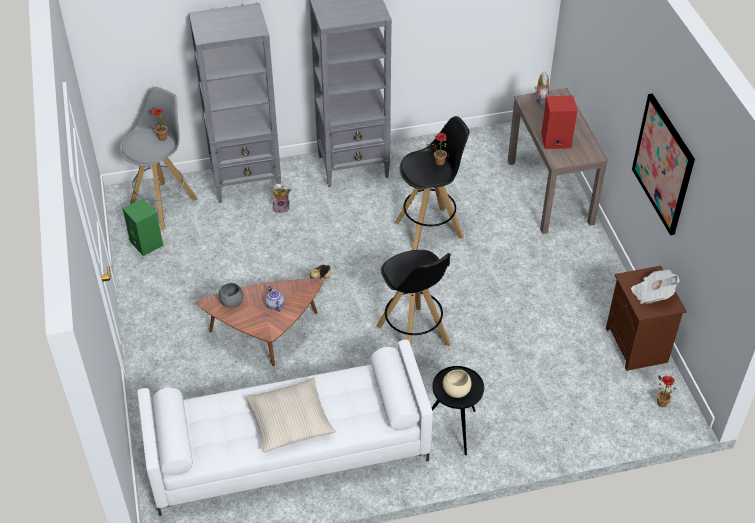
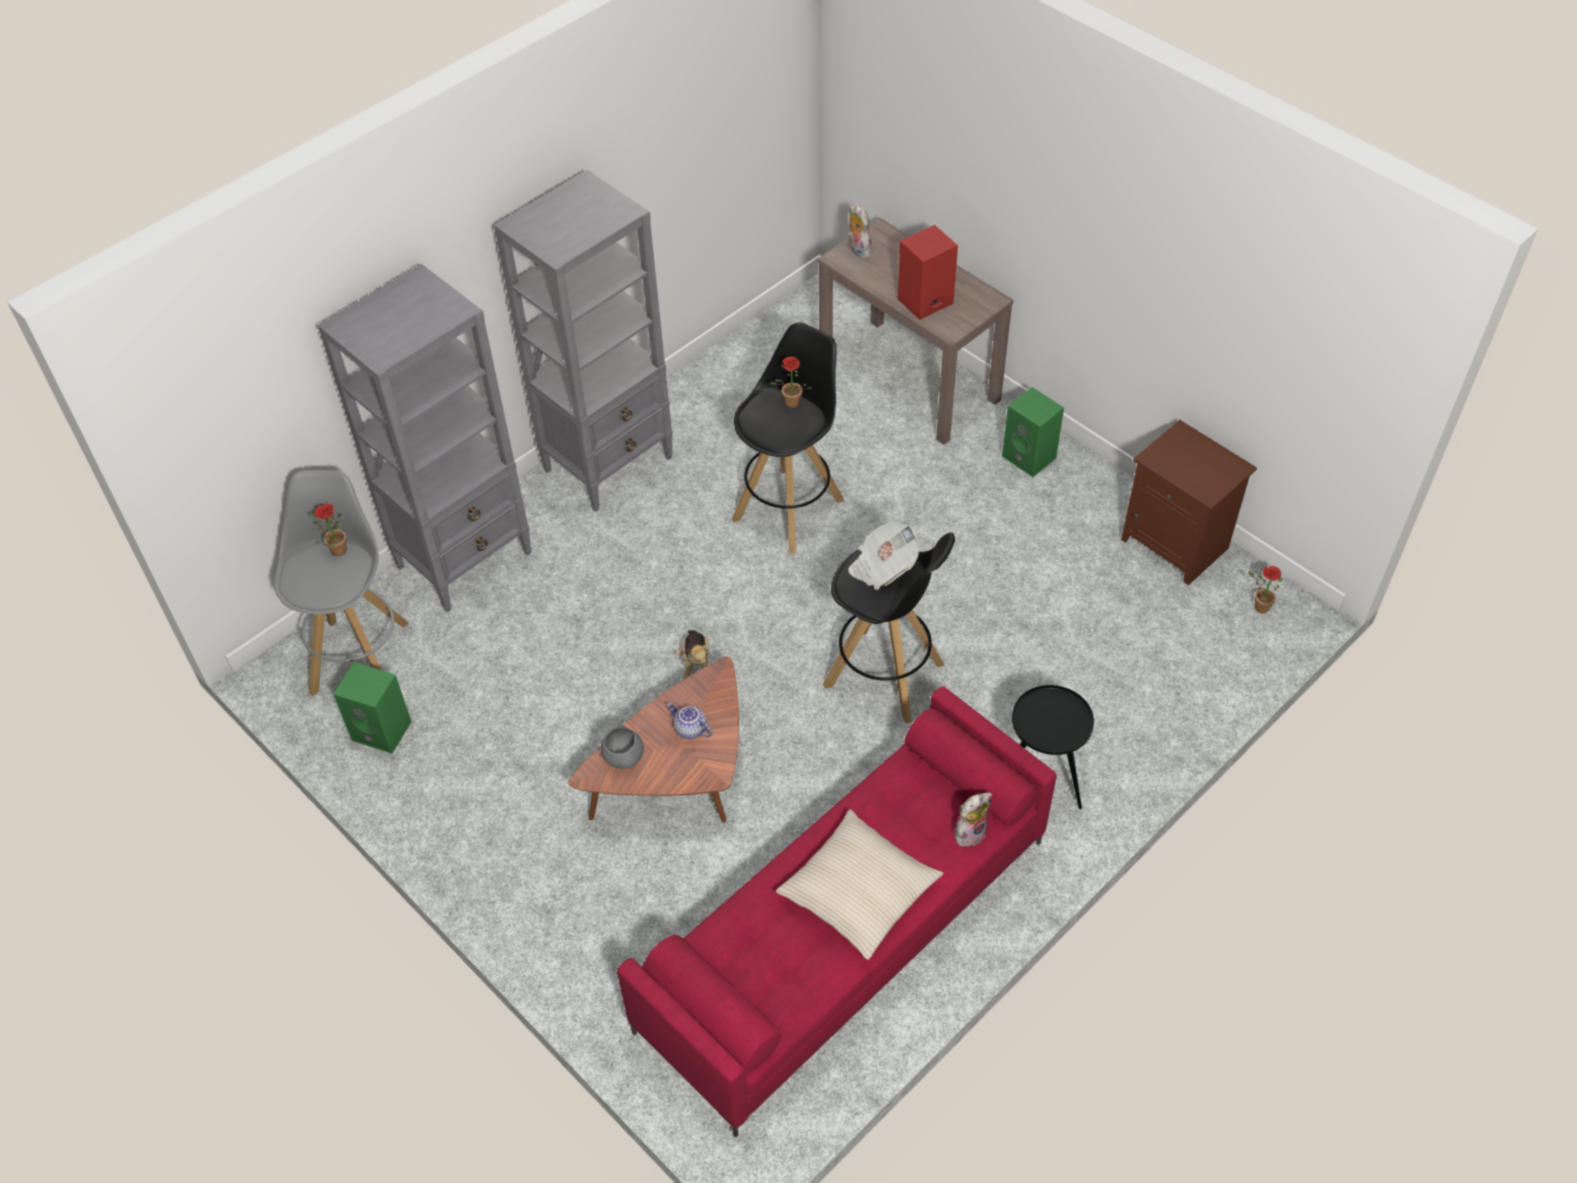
camera: 30 degrees left, 5 degrees up
(281, 207) = (550, 575): plush toy -> plush toy (969, 832)
(287, 451) = (843, 937): white sofa -> red sofa
(457, 390) = (1054, 725): beige bowl -> none
(587, 262) = (1030, 457): none -> green speaker
(652, 294) = (1200, 464): newspaper -> newspaper (882, 567)
(663, 164) = (1148, 275): picture -> none

